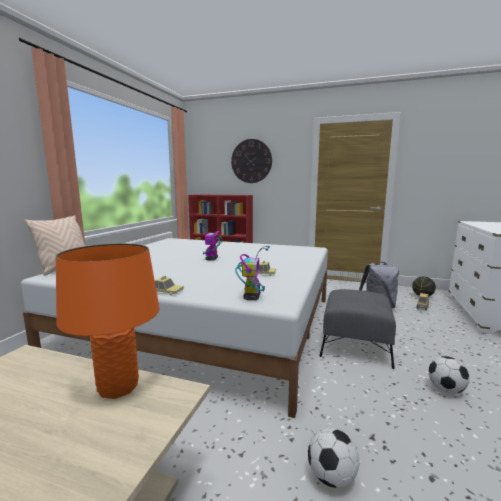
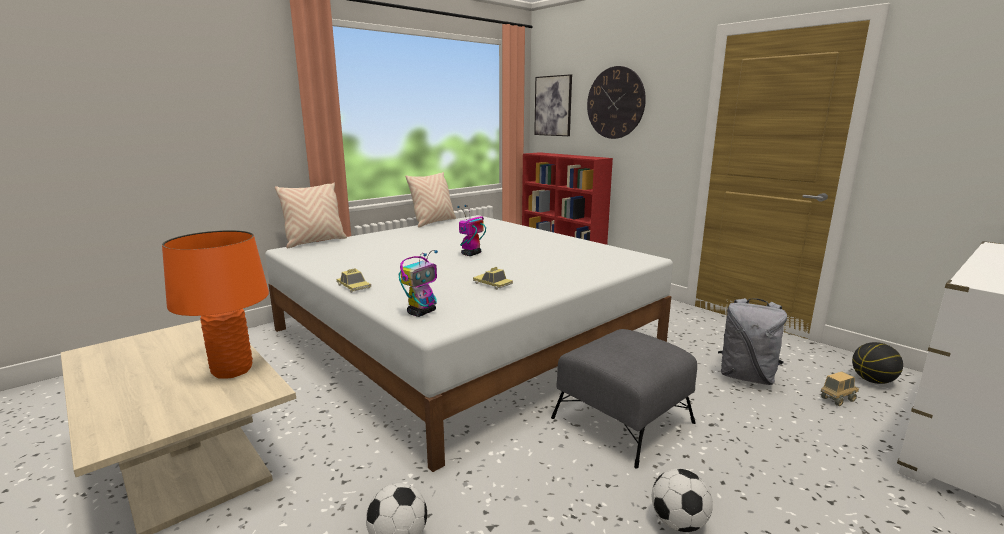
camera: 30 degrees right, 5 degrees up
(144, 245) = (433, 222): none -> beige pillow
(204, 163) = (553, 106): none -> picture

